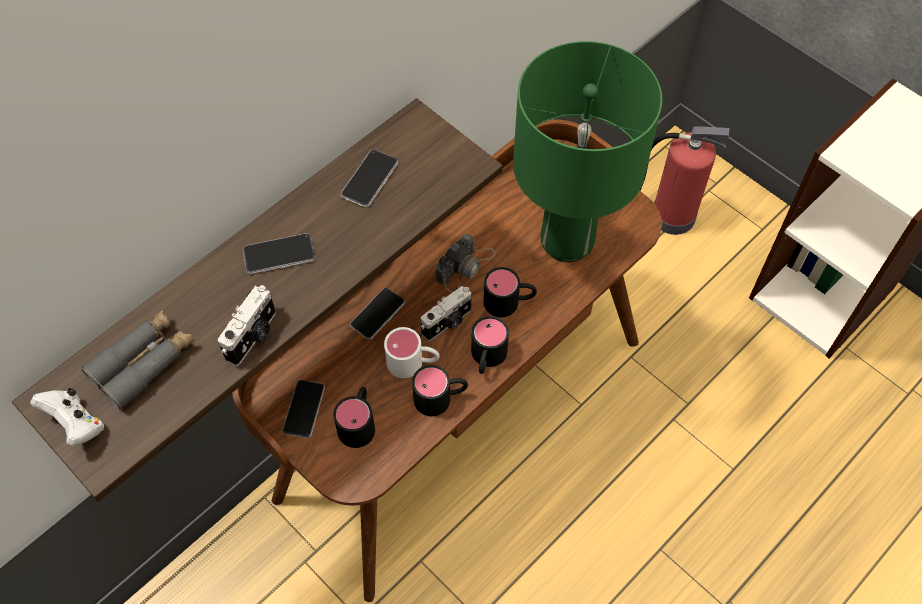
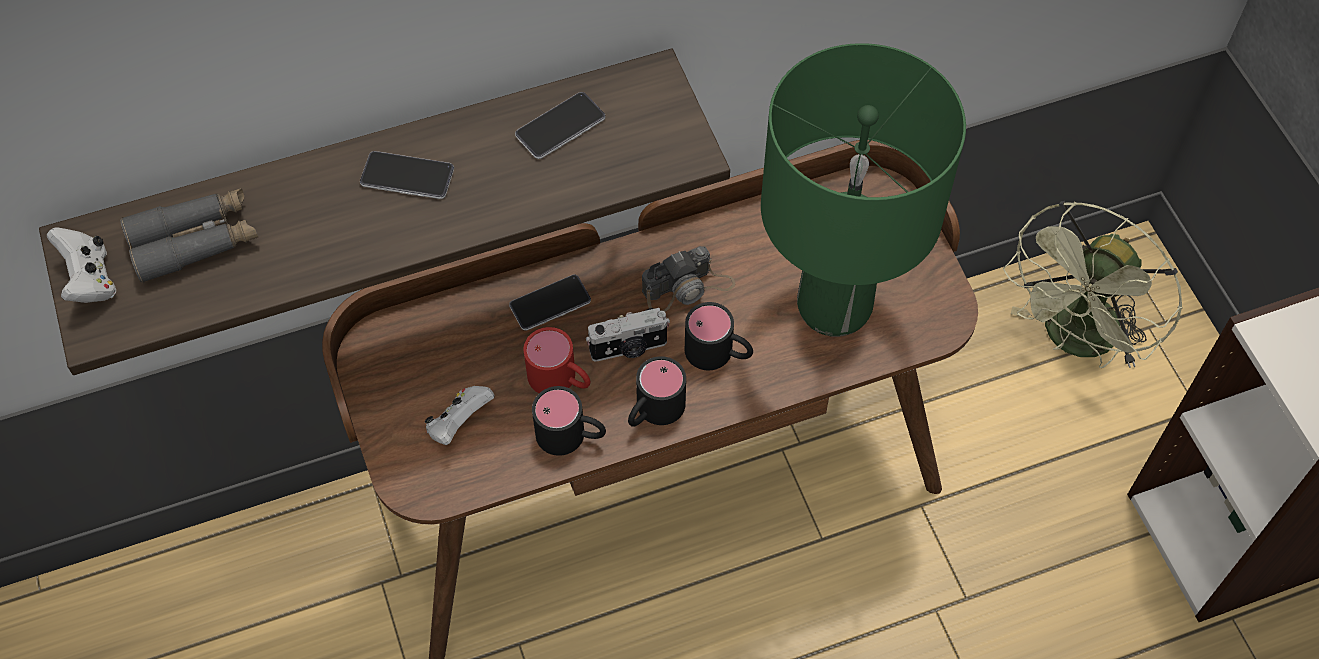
camera: 25 degrees right, 0 degrees up
(253, 336) = (327, 260): camera -> none
(304, 409) = (404, 381): phone -> none
(359, 422) = (459, 424): black mug -> white game controller
(413, 363) = (561, 380): white mug -> red mug
(670, 215) = (1075, 341): fire extinguisher -> green fan

